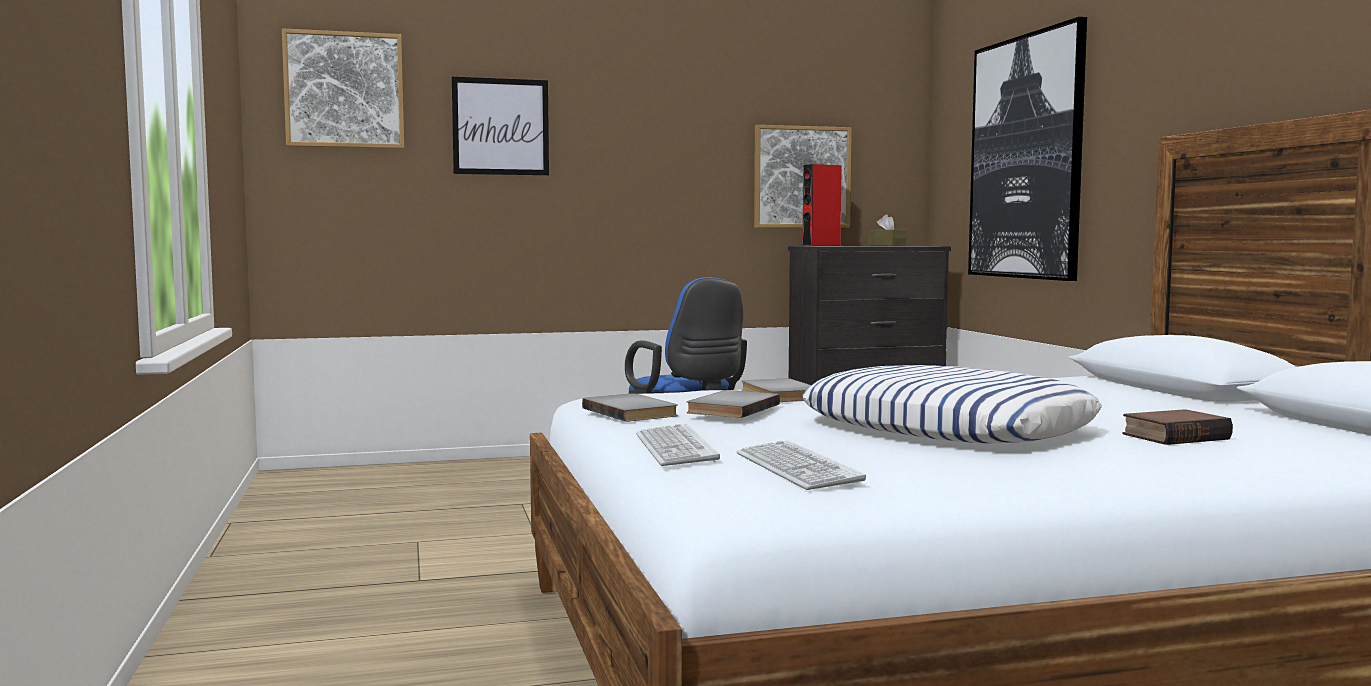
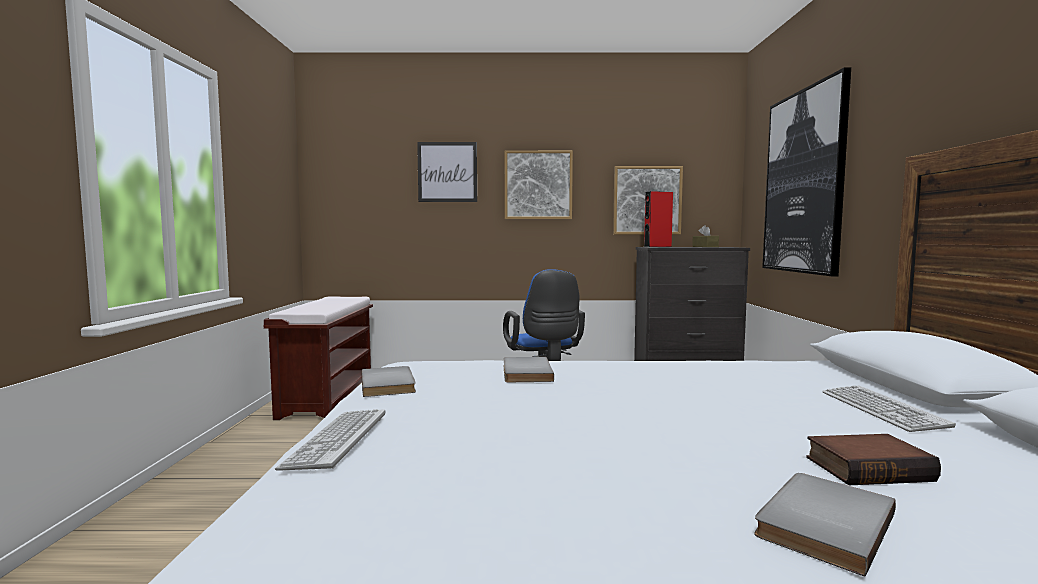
camera: 15 degrees right, 0 degrees up
(332, 493) = (328, 397): none -> brown bench
(344, 90) = (355, 152): picture -> picture (538, 185)
(730, 408) = (460, 388): grey book -> grey book (819, 522)
(796, 468) = (390, 490): keyboard -> keyboard (881, 409)
(947, 426) = (629, 427): pillow -> none

